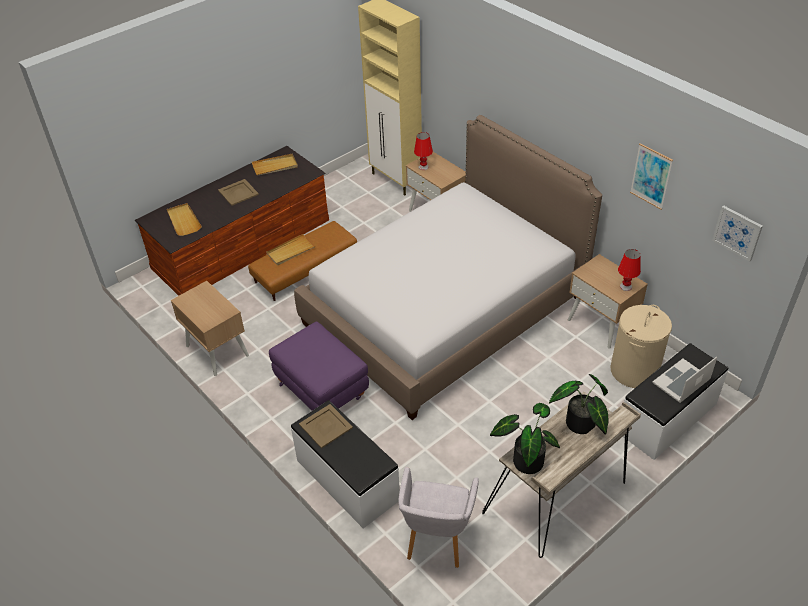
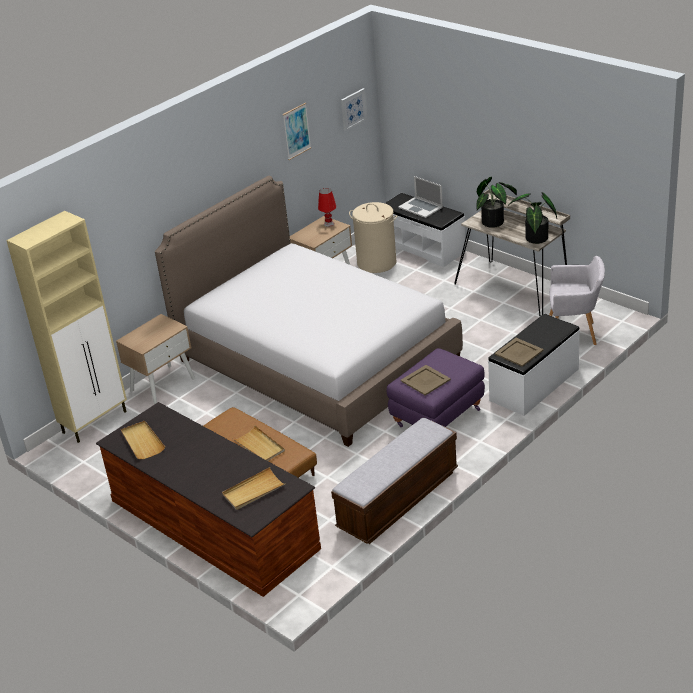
camera: 95 degrees left, 10 degrees down
(216, 350) = (398, 500): beige nightstand -> bench
(238, 193) = (196, 460): beige tray -> beige tray (426, 380)
(423, 167) = (147, 342): red table lamp -> none

